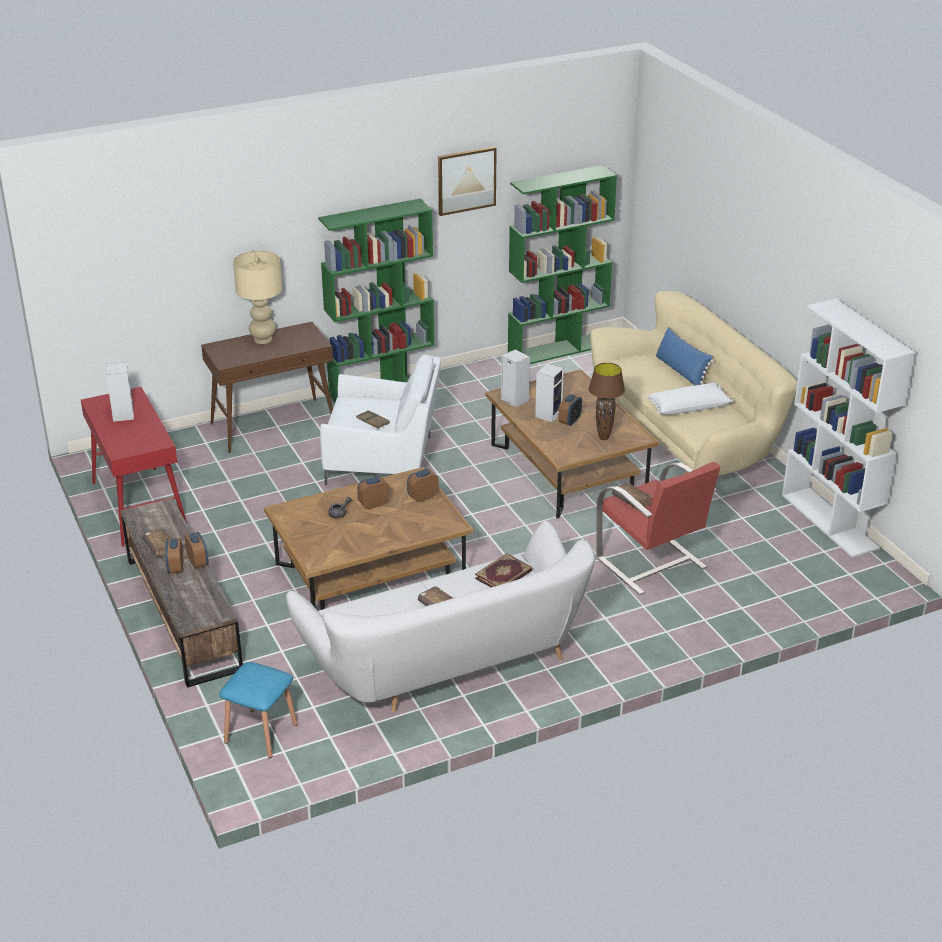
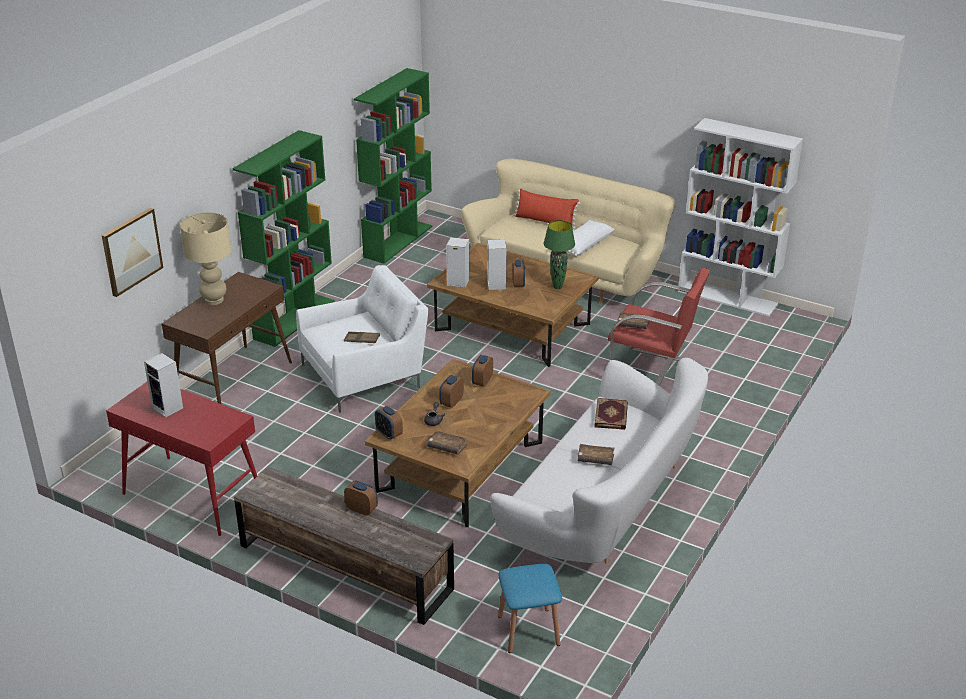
camera: 35 degrees left, 0 degrees up
(160, 547) = (312, 511): brown book -> brown book (447, 447)
(176, 568) = (348, 523): alarm clock -> alarm clock (389, 434)
(466, 180) = (325, 104): picture -> picture (131, 251)
(603, 438) = (557, 287): brown table lamp -> green table lamp
(681, 371) = (545, 221): blue pillow -> red pillow

